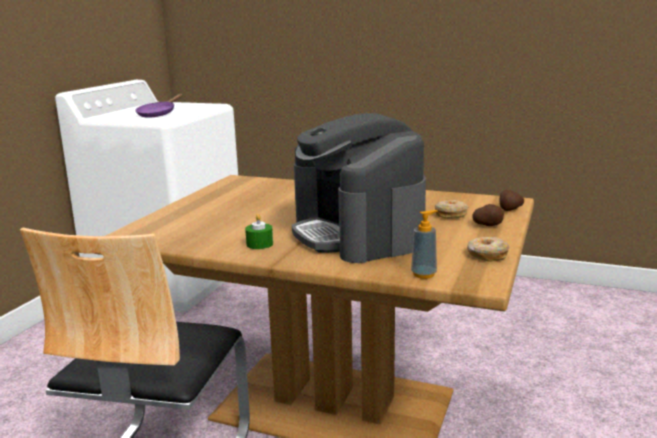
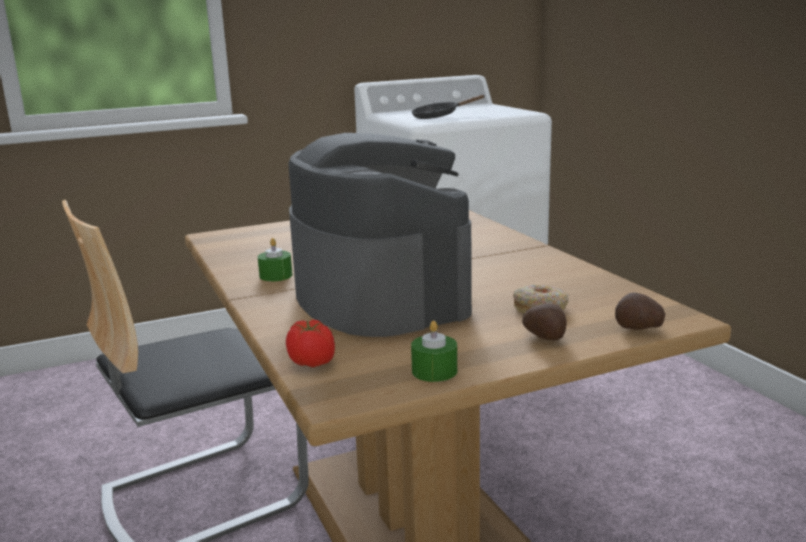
camera: 45 degrees right, 0 degrees up
(158, 114) = (439, 116): purple frying pan -> black frying pan
(357, 234) = (379, 295): coffee machine -> coffee machine turned 135 degrees clockwise
(423, 274) = (312, 362): soap dispenser -> tomato
(486, 255) = (434, 371): donut -> green candle

